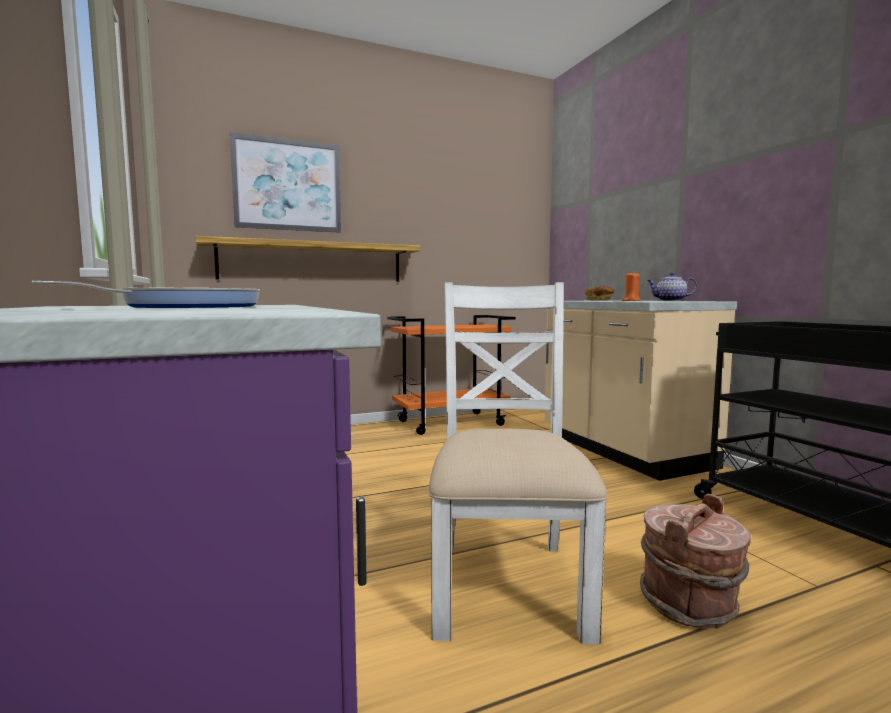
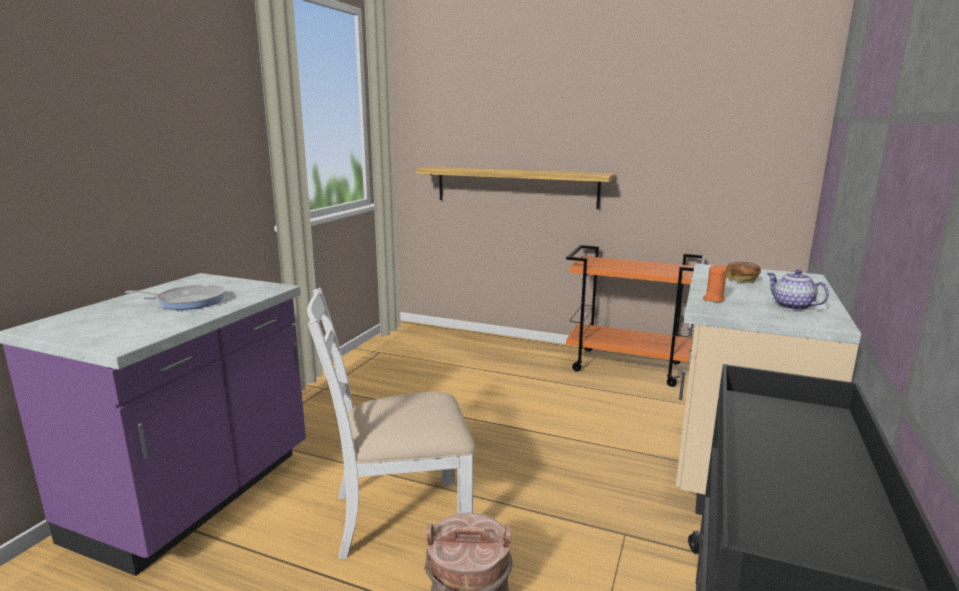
camera: 45 degrees right, 10 degrees up
(287, 185) = (497, 115): picture -> none
(506, 584) = (399, 515): white chair -> white chair turned 150 degrees counterclockwise

